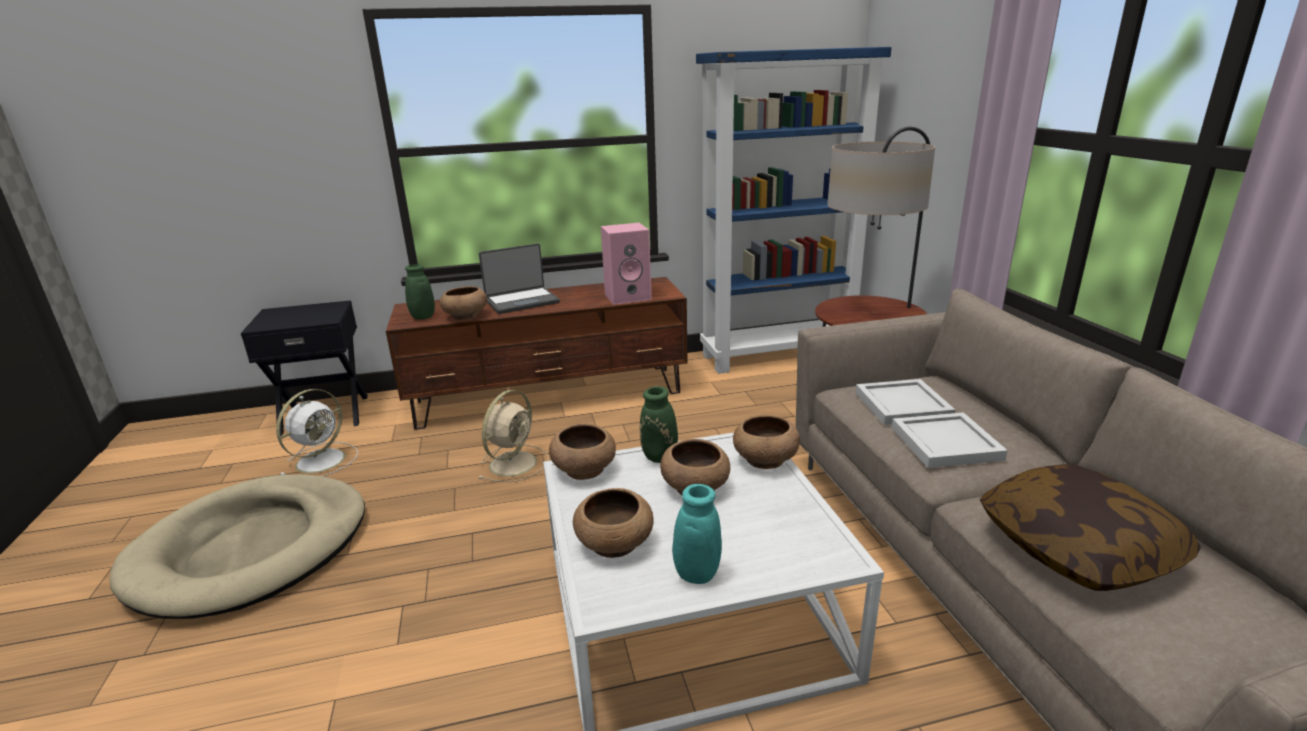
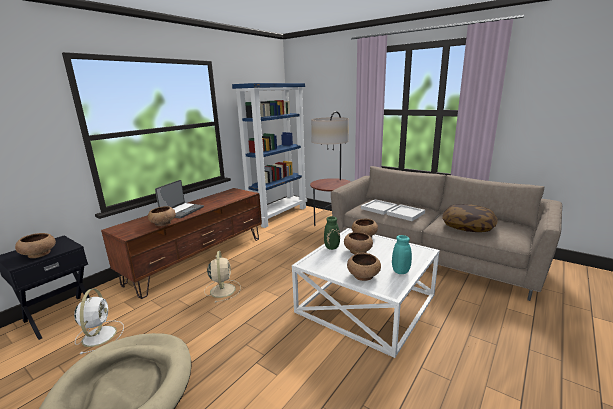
camera: 40 degrees left, 5 degrees down
(422, 318) = (137, 230): green vase -> none
(584, 469) = (312, 261): brown bowl -> brown bowl (39, 254)
(628, 296) = (232, 197): pink speaker -> none

